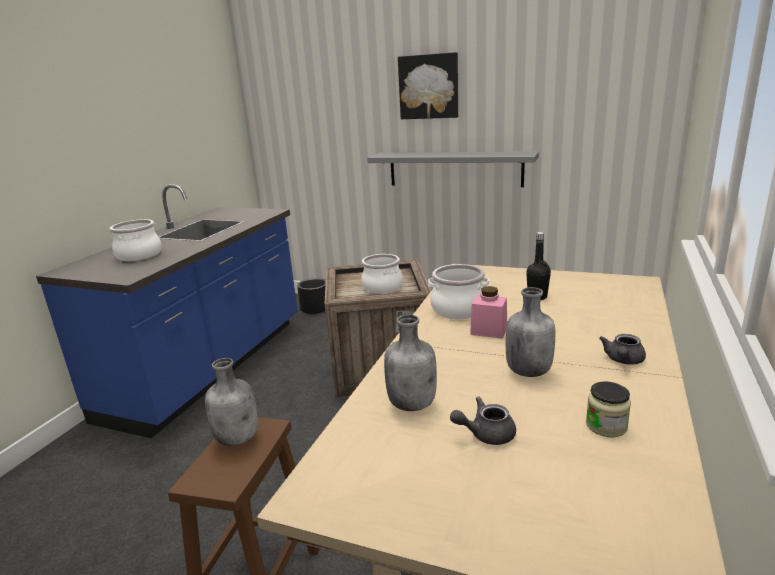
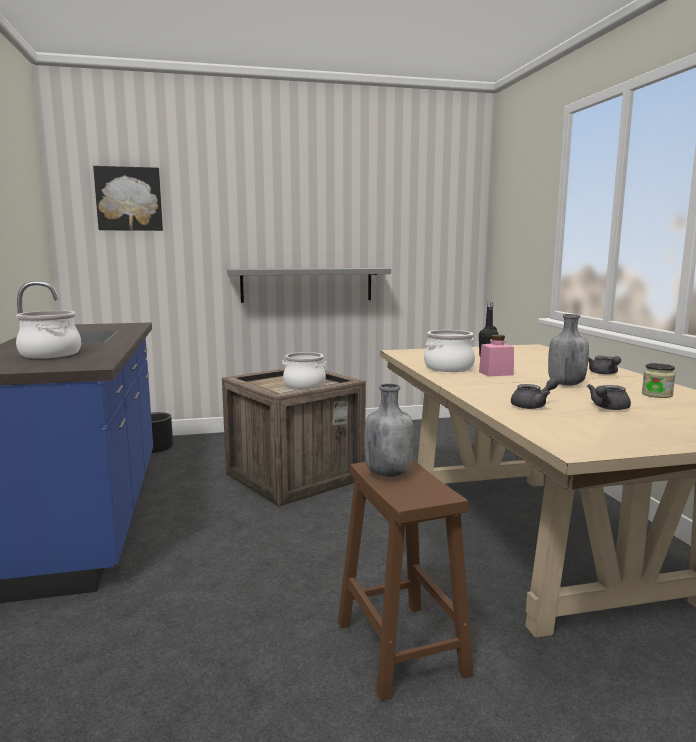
camera: 35 degrees left, 10 degrees down
(413, 404) = (533, 406): grey bottle -> grey teapot
(429, 86) = (282, 205): picture -> picture (129, 199)

